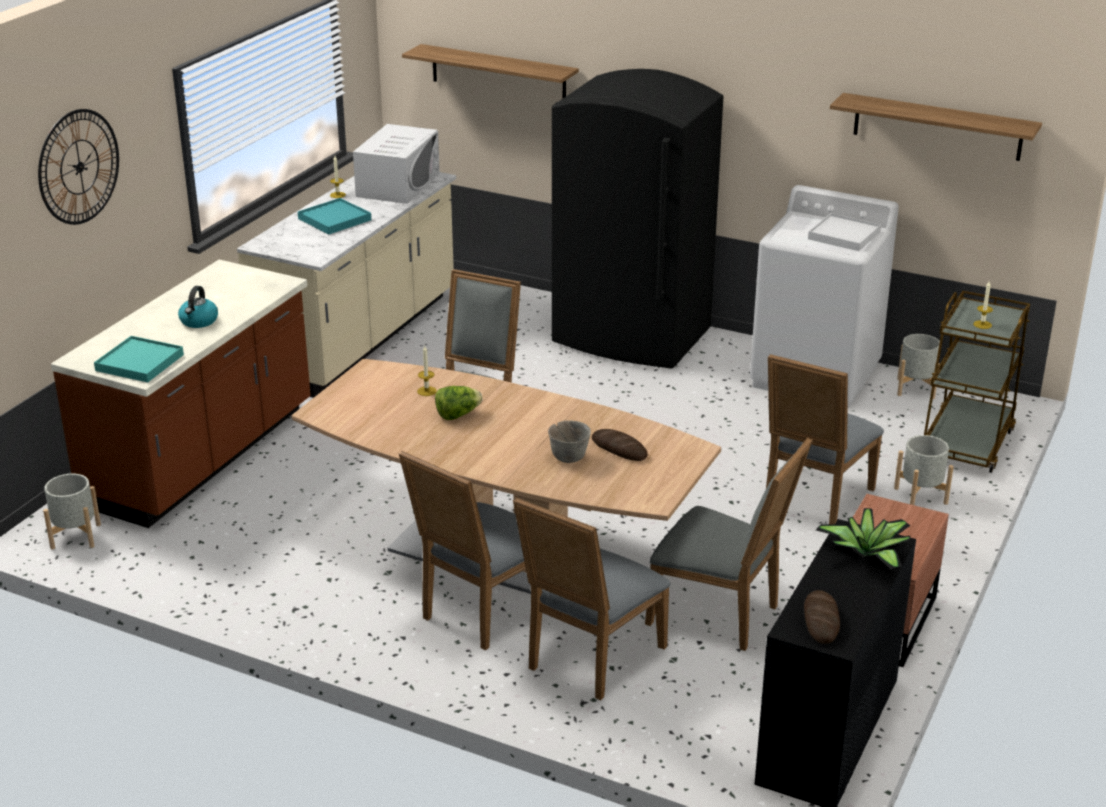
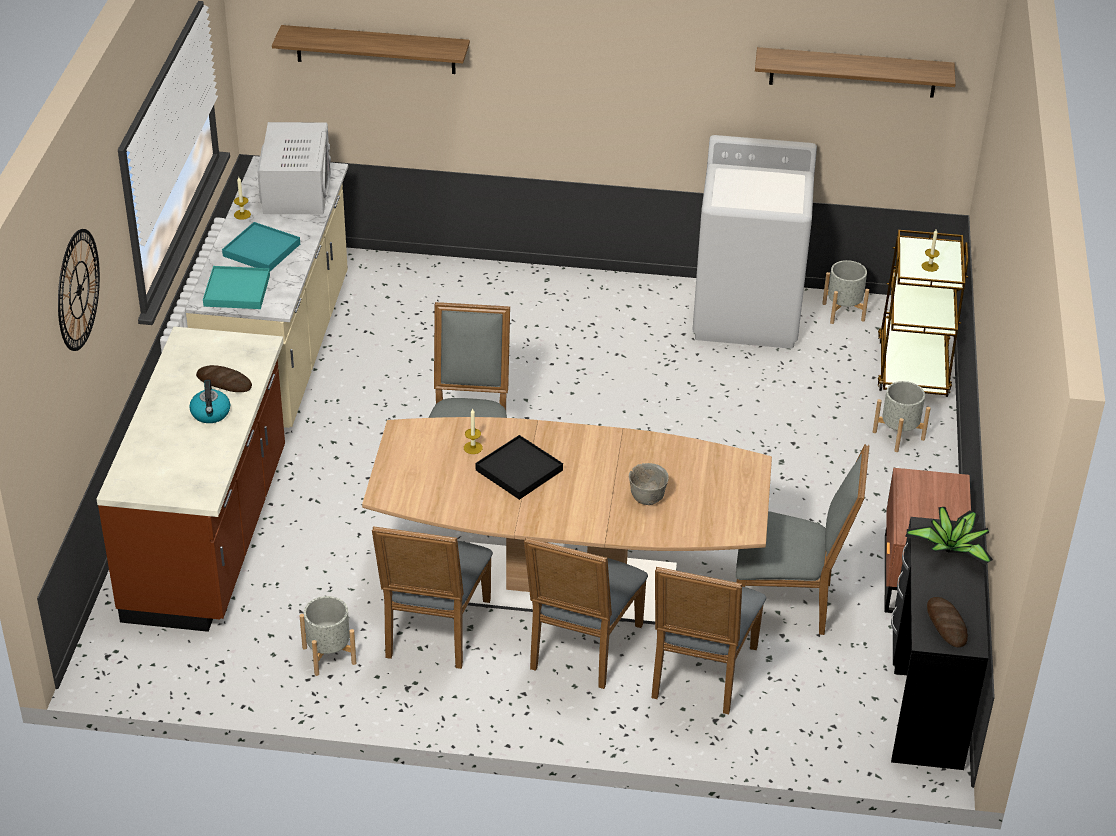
camera: 20 degrees left, 10 degrees up
(75, 536) = (141, 658): grey planter -> grey planter (329, 655)
(140, 362) = (188, 479): turquoise tray -> turquoise tray (237, 290)
(457, 415) = (519, 470): lettuce -> black tray
(619, 449) = (685, 478): bread -> bread (224, 382)
(631, 337) = (552, 301): black fridge -> none
(812, 502) = (809, 463): grey chair -> grey chair (432, 634)
(844, 235) = (777, 188): white tray -> none

